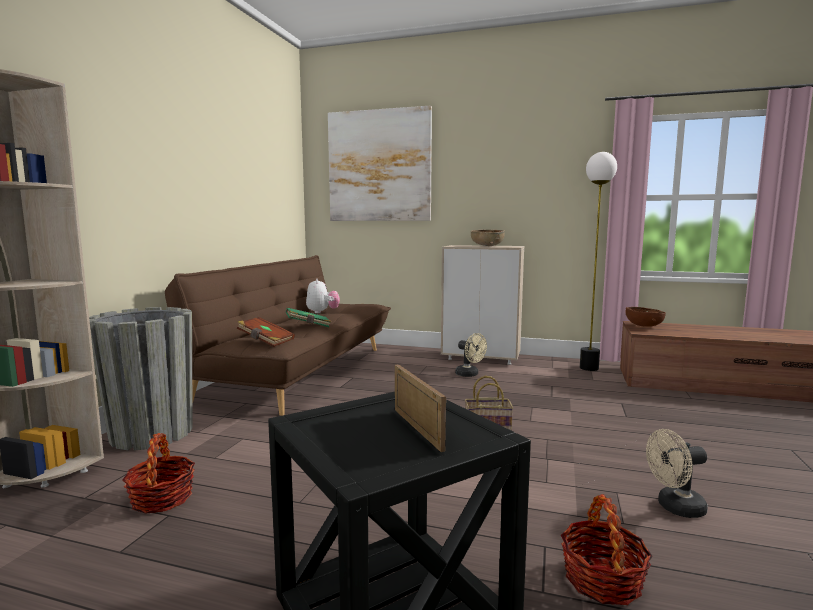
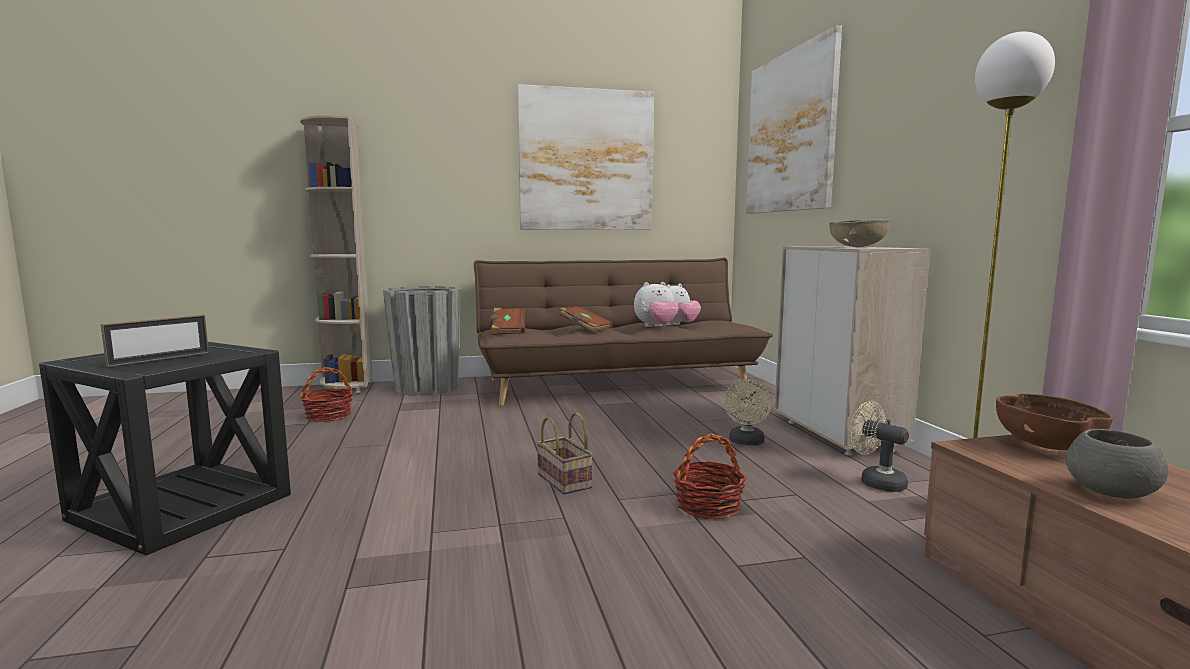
camera: 60 degrees right, 0 degrees up
(228, 168) = (586, 160): none -> picture
(308, 326) = (585, 329): green book -> brown book
(338, 315) = (656, 327): none -> plush toy
(602, 580) = (222, 584): basket -> basket (708, 506)
(675, 508) = (402, 624): beige fan -> beige fan (876, 482)
(694, 333) = (1109, 492): none -> grey bowl

